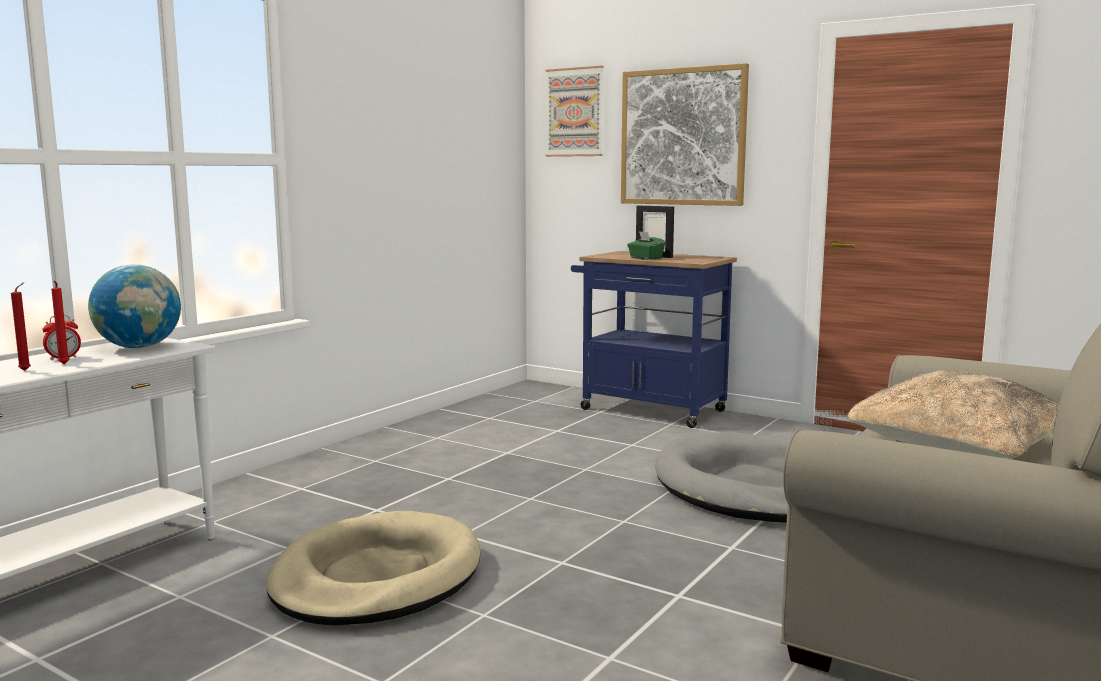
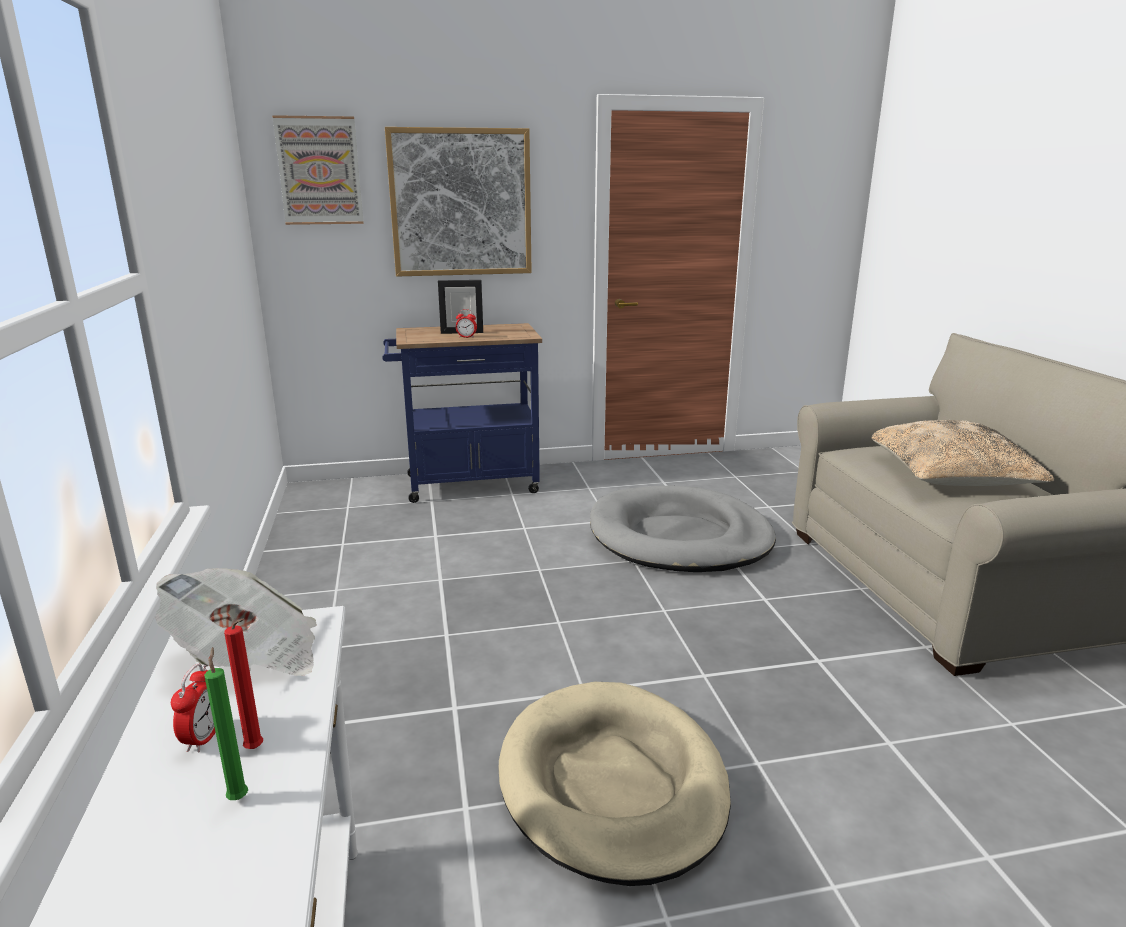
camera: 45 degrees left, 10 degrees up
(26, 370) = (238, 796): red candle -> green candle
(139, 347) = (249, 656): globe -> newspaper
(645, 258) = (466, 337): green tissue box -> alarm clock

